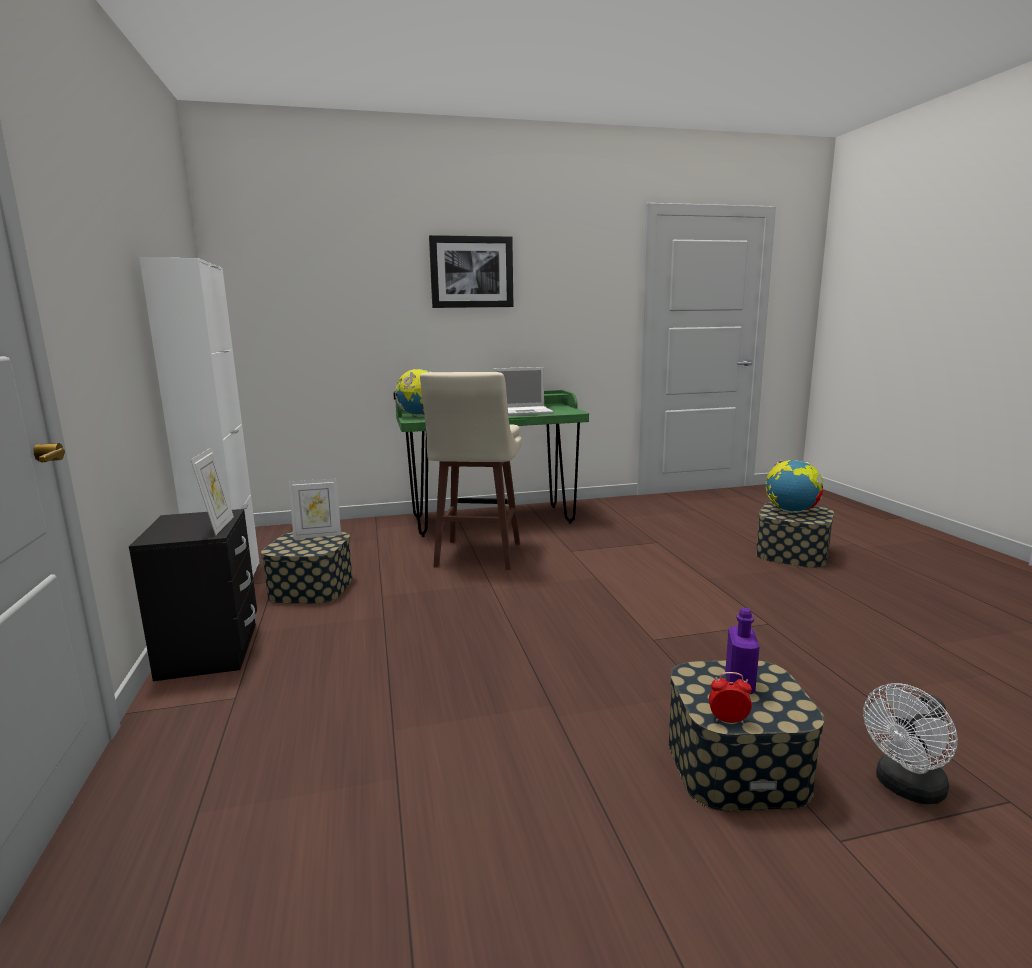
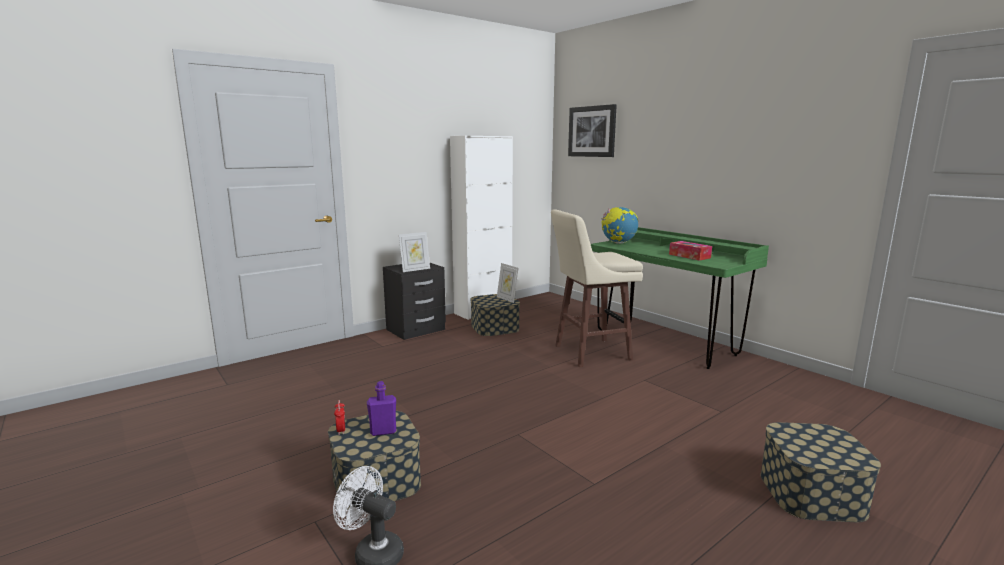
camera: 65 degrees right, 0 degrees up
(471, 272) = (703, 130): picture -> picture (592, 131)
(524, 412) = (689, 256): laptop -> tissue box
(791, 511) = (817, 441): globe -> none

